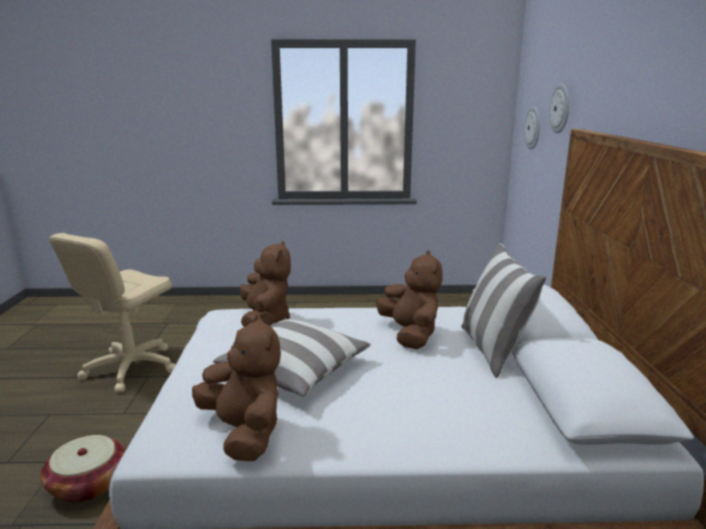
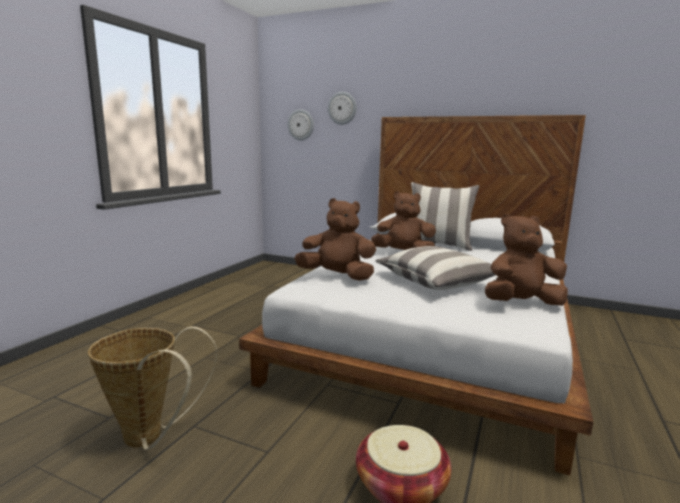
camera: 65 degrees left, 5 degrees down
(130, 368) = (151, 438): beige office chair -> basket

